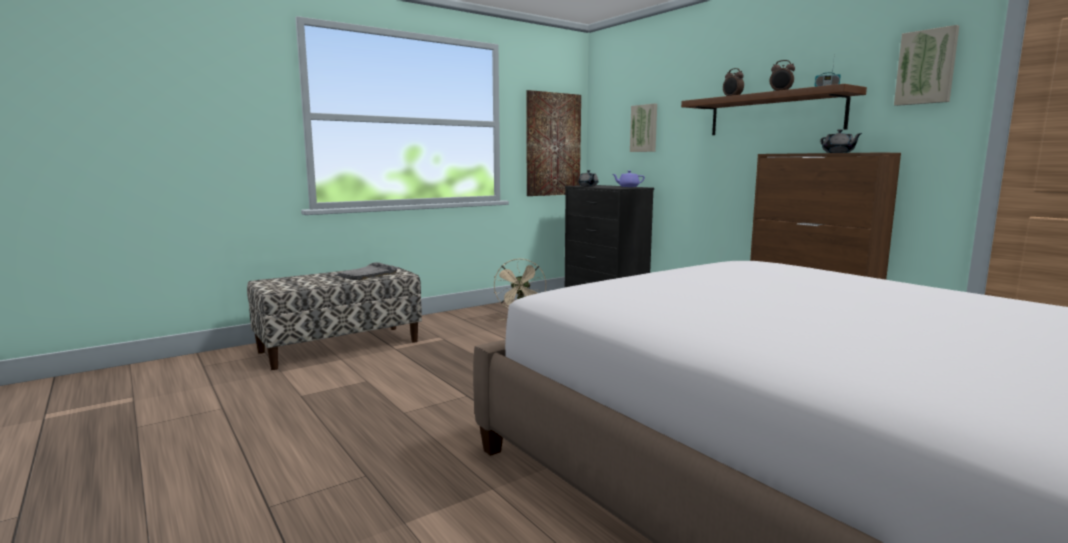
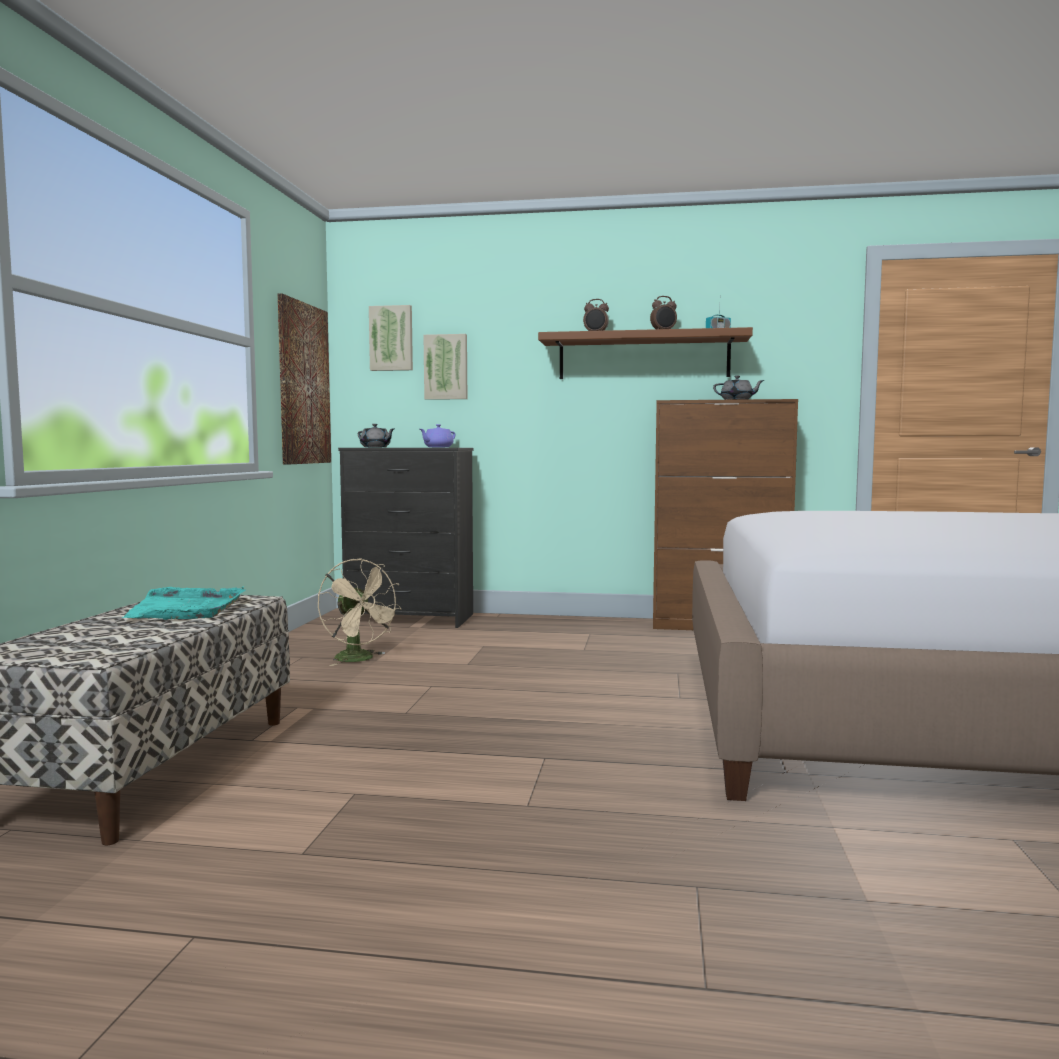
camera: 45 degrees left, 5 degrees down
(367, 274) = (186, 608): grey tray -> turquoise tray
(926, 67) = (803, 319): picture -> picture (391, 338)

